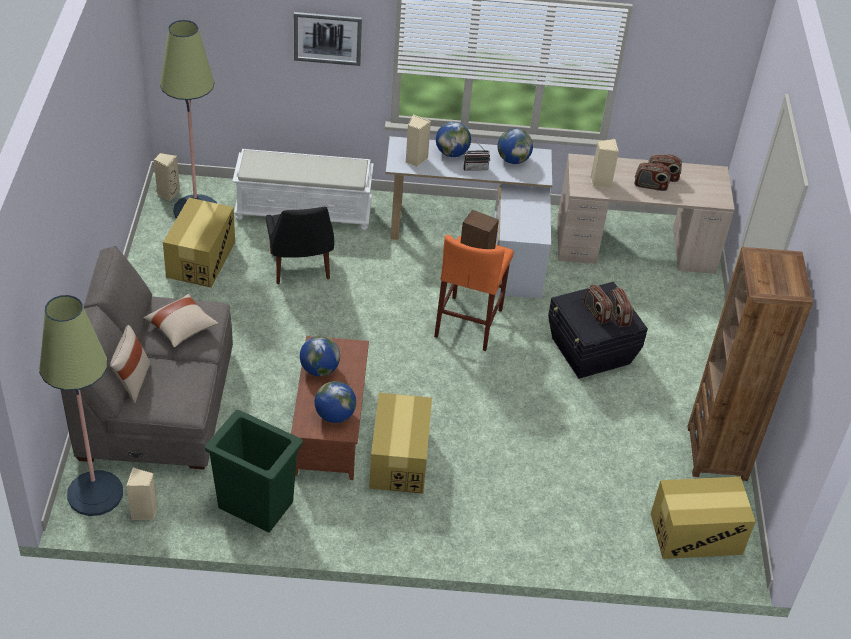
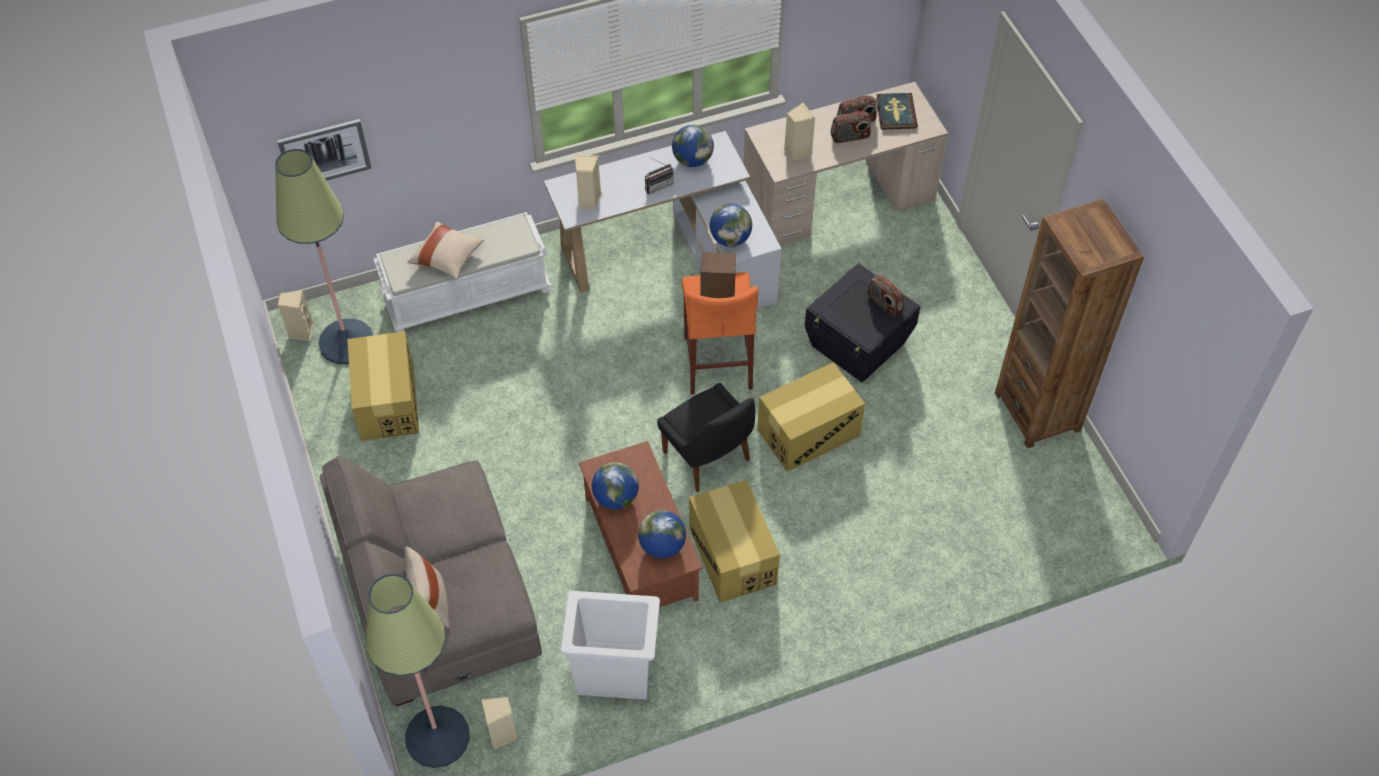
camera: 20 degrees left, 10 degrees up
(181, 328) = (446, 514): beige pillow -> beige pillow (447, 258)
(256, 505) = (615, 674): green trash can -> white trash can
(300, 267) = (503, 368): black chair -> black chair (708, 458)
(327, 38) = (447, 102): picture -> picture (324, 153)
(452, 153) = (623, 177): globe -> globe (730, 239)
(596, 313) = (861, 309): radio -> none
(696, 534) = (1062, 511): cardboard box -> cardboard box (808, 432)
(698, 182) = (895, 113): none -> book

